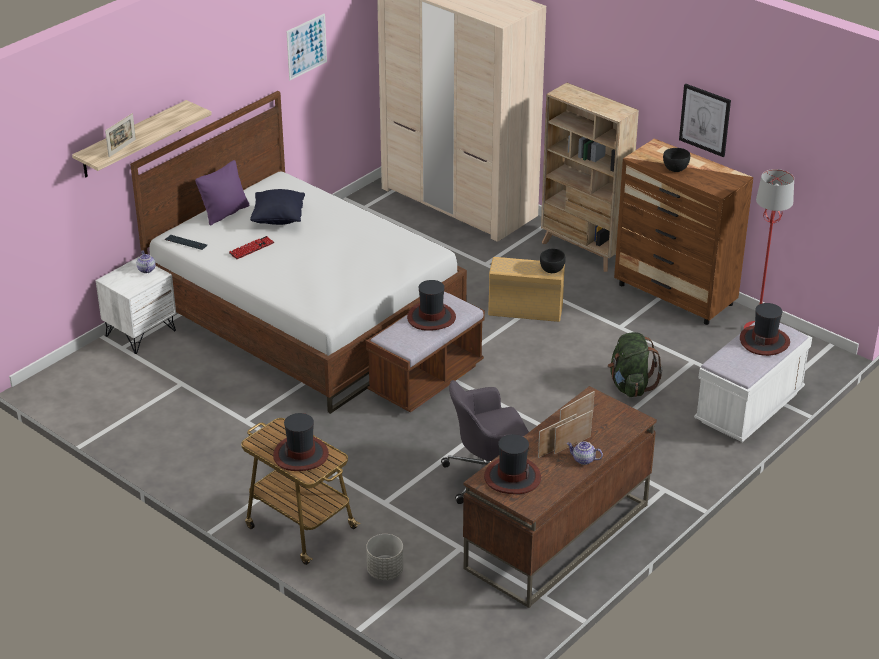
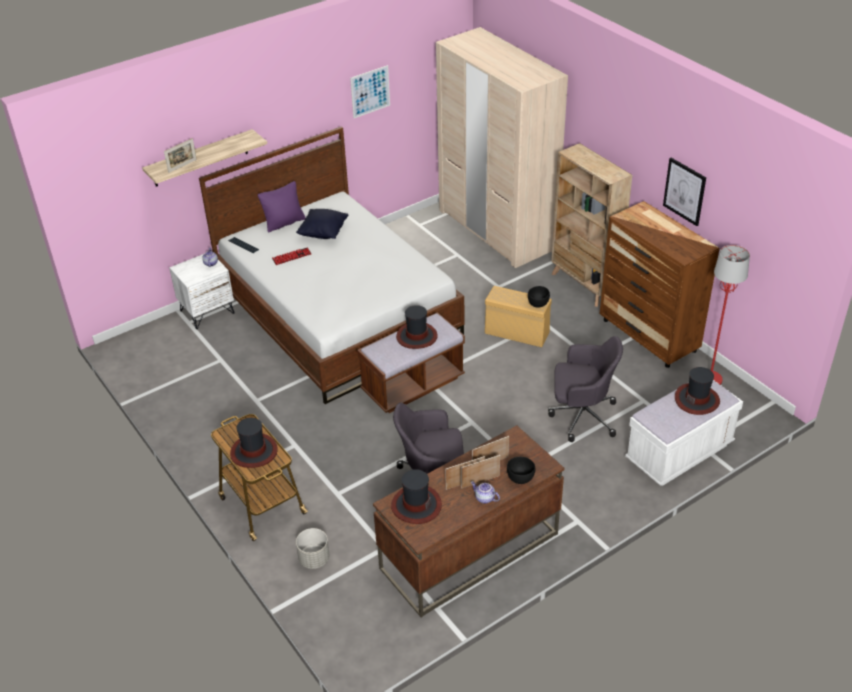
camera: 15 degrees right, 5 degrees up
(630, 386) = (581, 416): green backpack -> grey office chair
(675, 169) = (652, 232): black bowl -> black bowl (520, 479)

